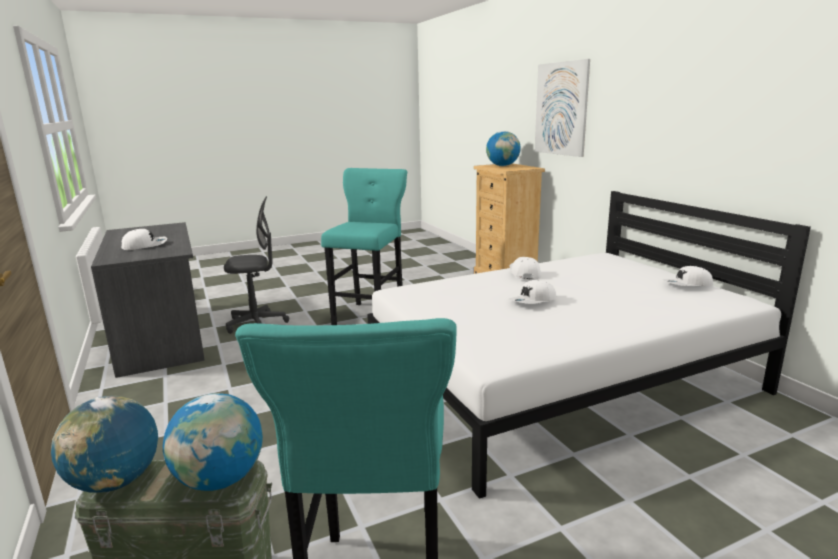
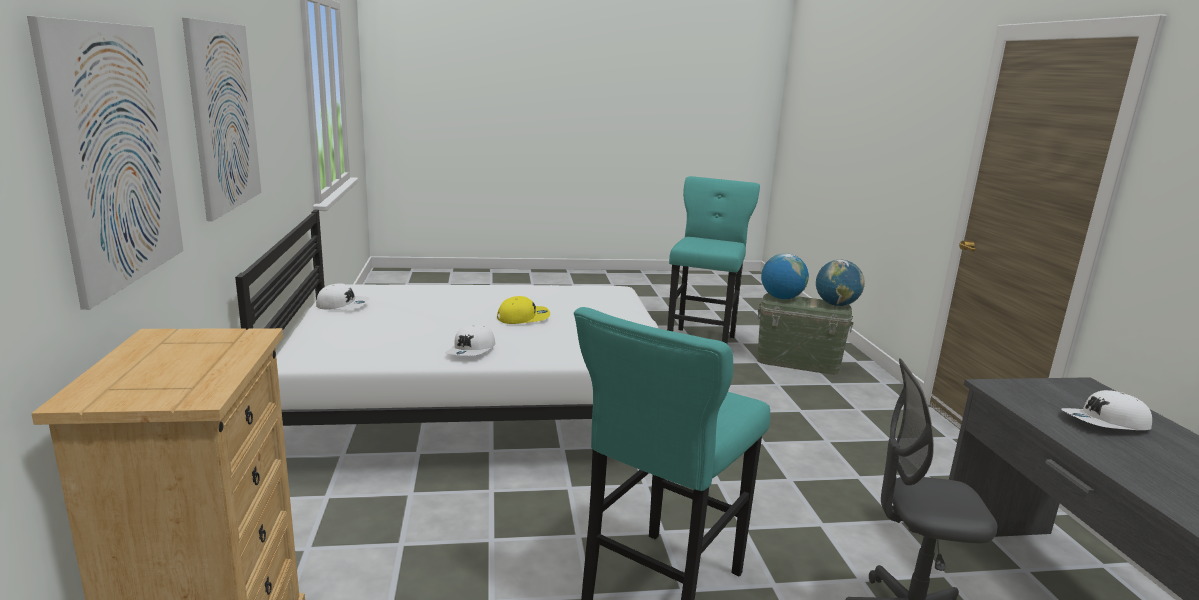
camera: 165 degrees left, 0 degrees up
(502, 166) = (163, 376): globe -> none
(533, 301) = (523, 317): white cap -> yellow cap
(648, 102) = (224, 117): none -> picture

